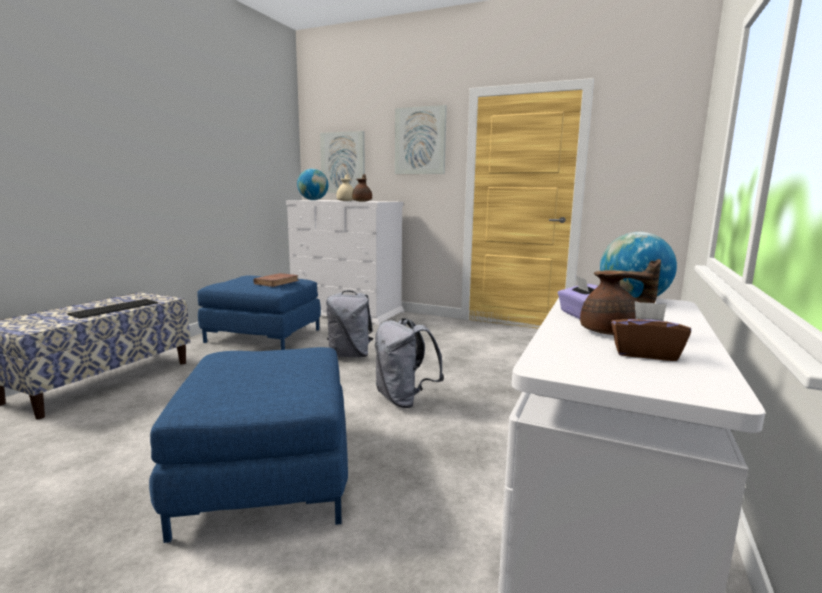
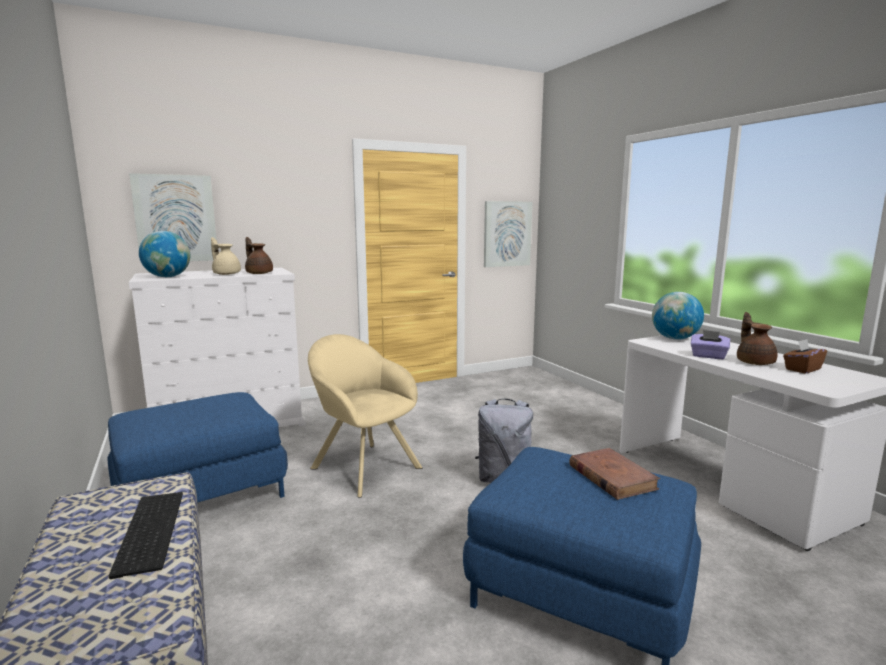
camera: 50 degrees left, 0 degrees up
(277, 282) = (228, 407): brown book -> brown book (611, 477)
(350, 355) = (362, 466): grey backpack -> beige armchair
(420, 141) = (296, 193): picture -> picture (507, 234)
(612, 332) = (754, 362): brown teapot -> brown teapot turned 45 degrees counterclockwise

